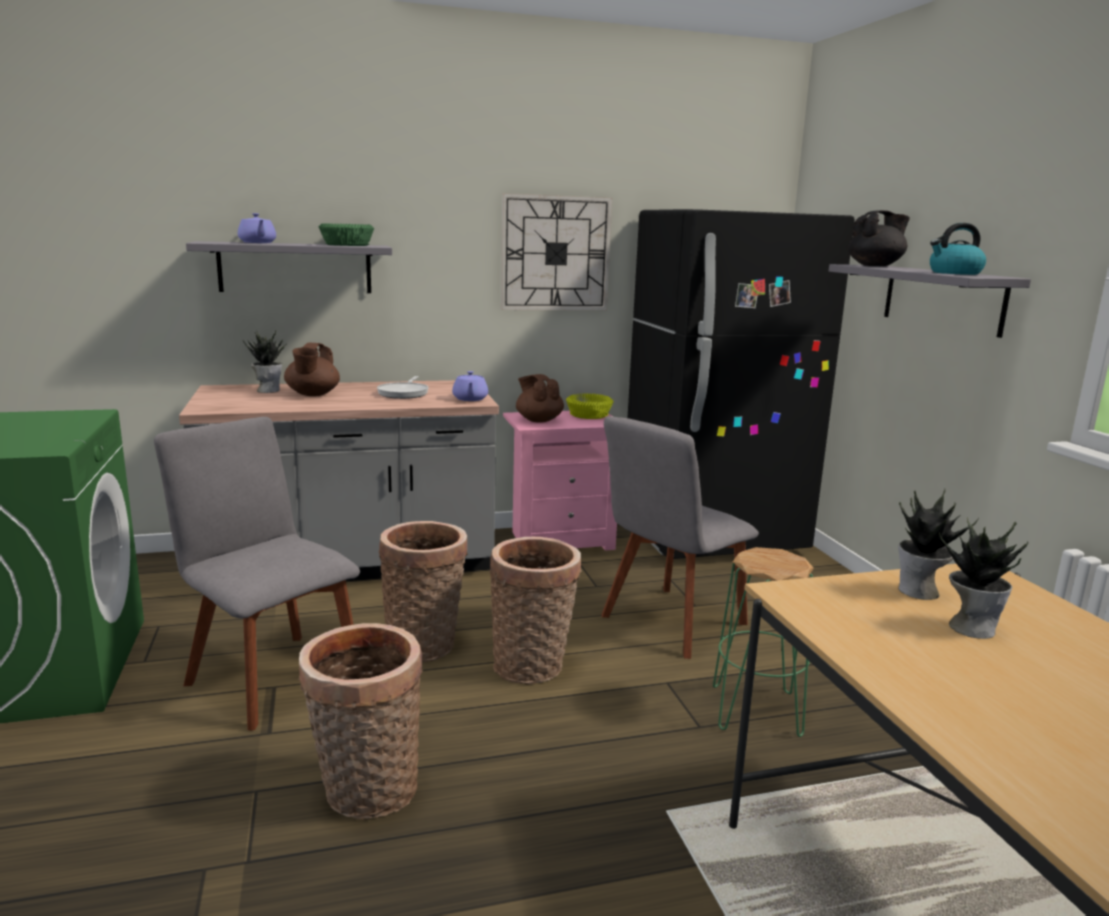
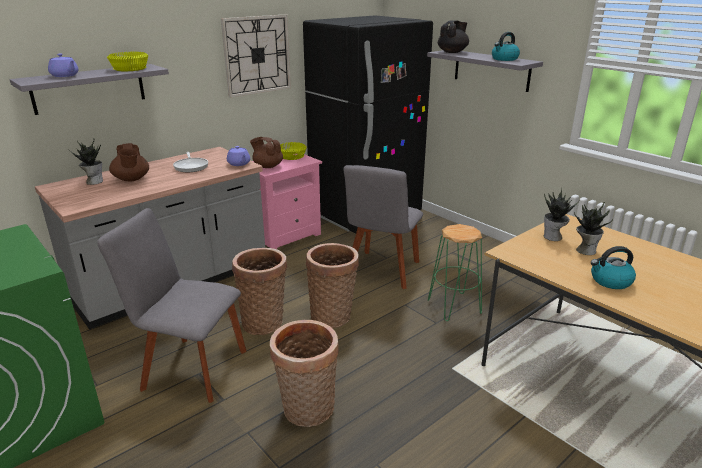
camera: 25 degrees left, 10 degrees up
(348, 245) = (131, 69): green bowl -> yellow bowl
(971, 692) = (610, 281): none -> kettle

